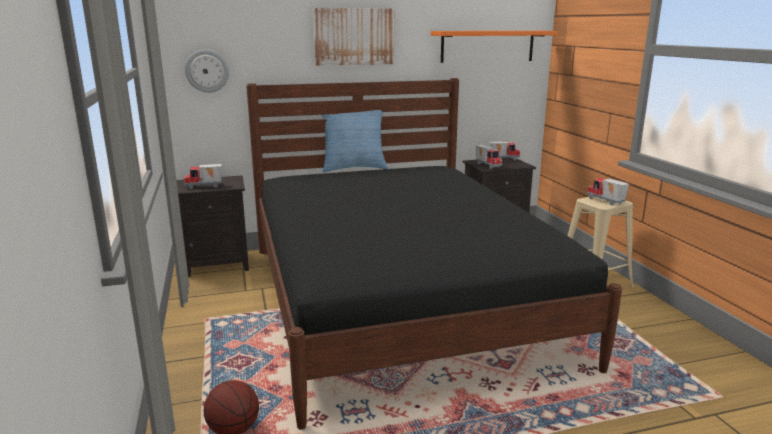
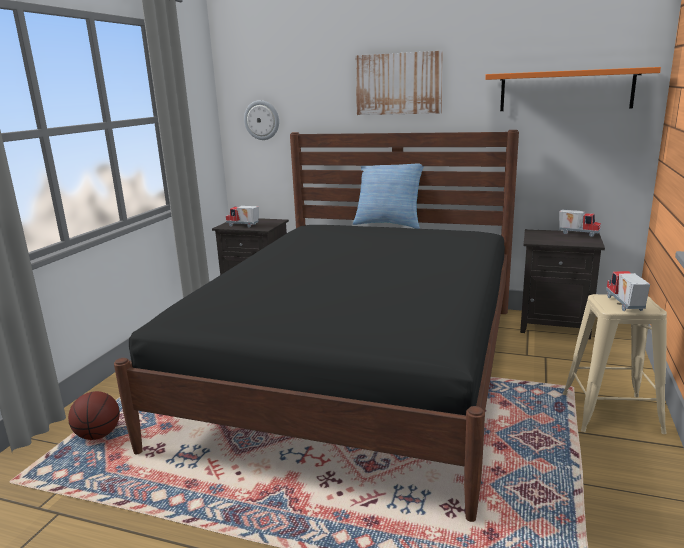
camera: 35 degrees right, 0 degrees up
(488, 165) = (543, 238): toy truck -> none

